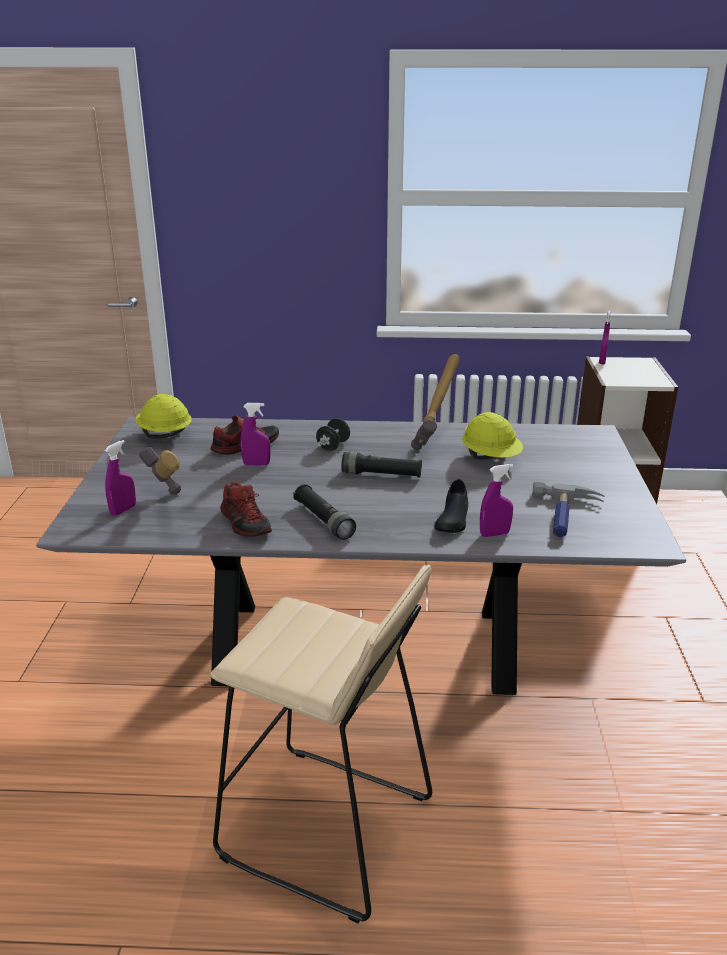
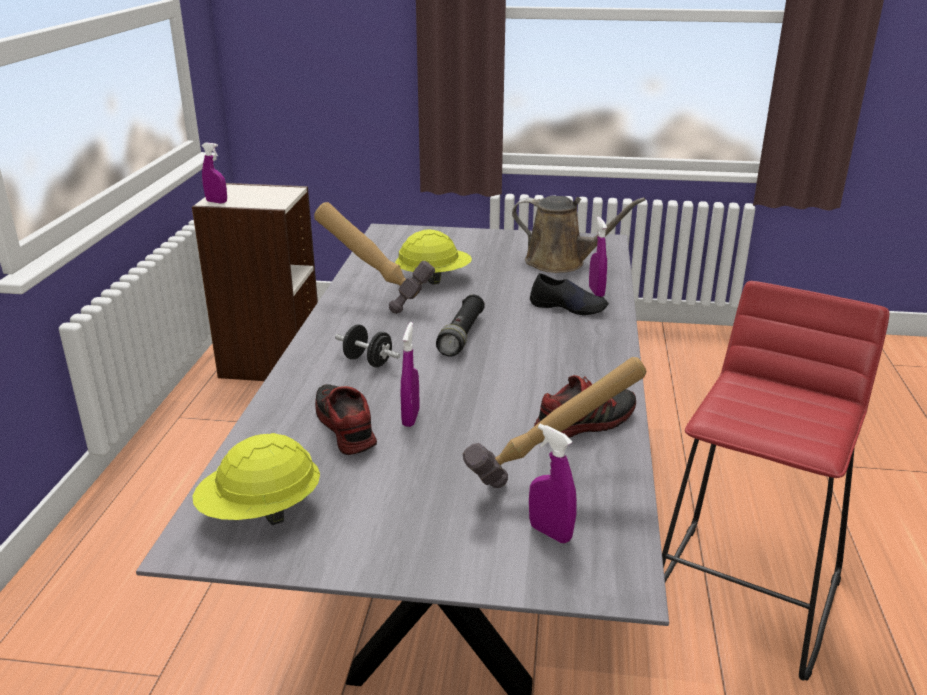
camera: 85 degrees left, 0 degrees up
(324, 521) = (575, 372): black flashlight -> none
(327, 830) = (745, 596): beige stool -> red stool
(565, 516) = (561, 262): hammer -> brown watering can

